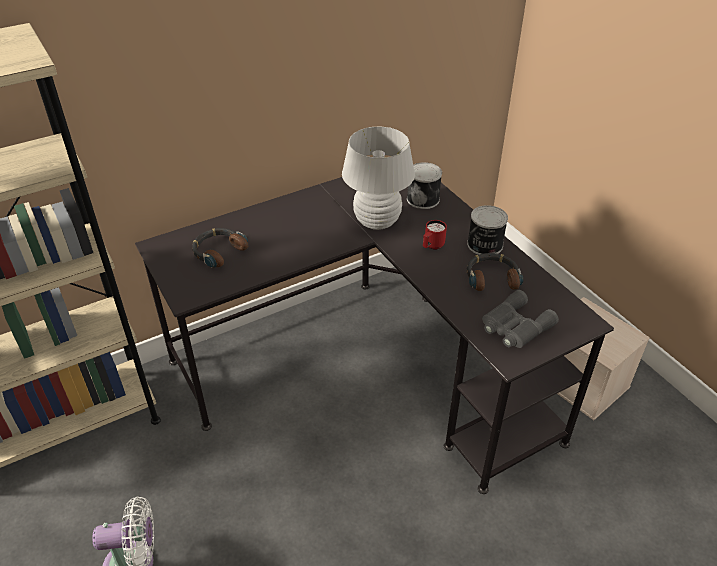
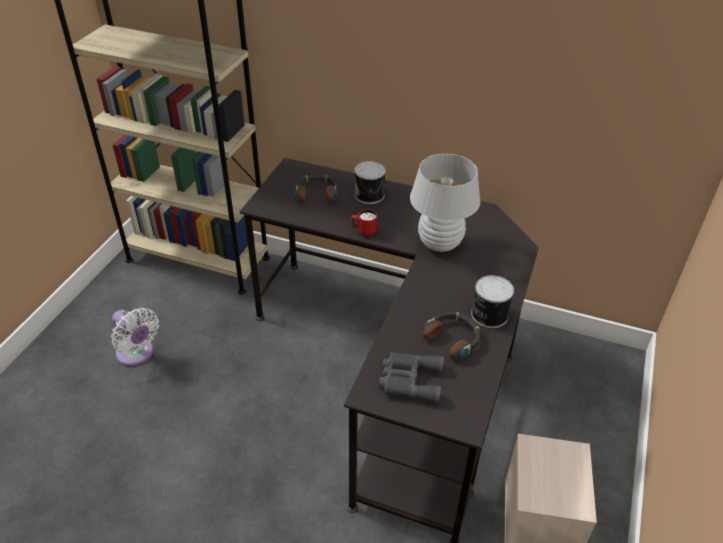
camera: 50 degrees right, 0 degrees up
(423, 199) = (501, 252): can -> can (370, 195)
(432, 246) = (448, 286): red mug -> red mug (364, 232)

